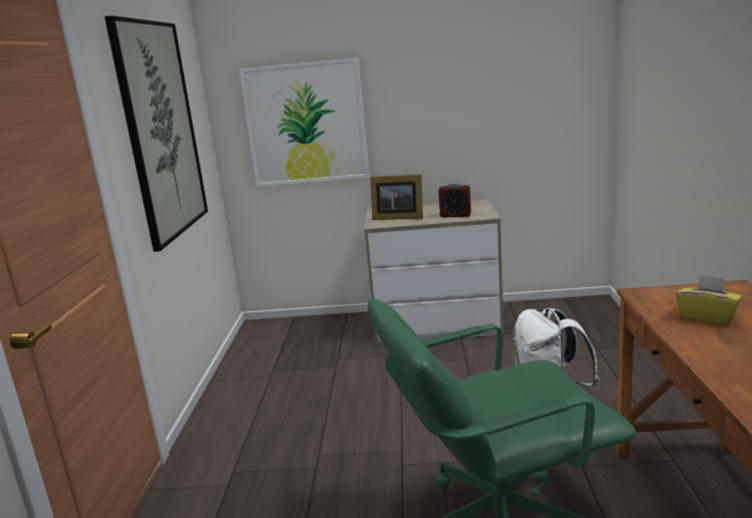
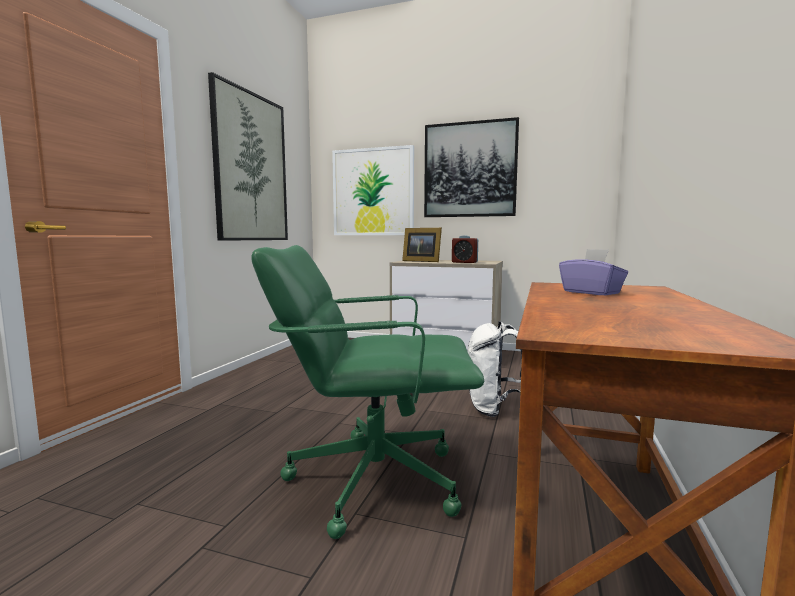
camera: 15 degrees right, 10 degrees down
(437, 87) = (470, 170): none -> picture
(707, 317) = (591, 292): yellow tissue box -> purple tissue box

